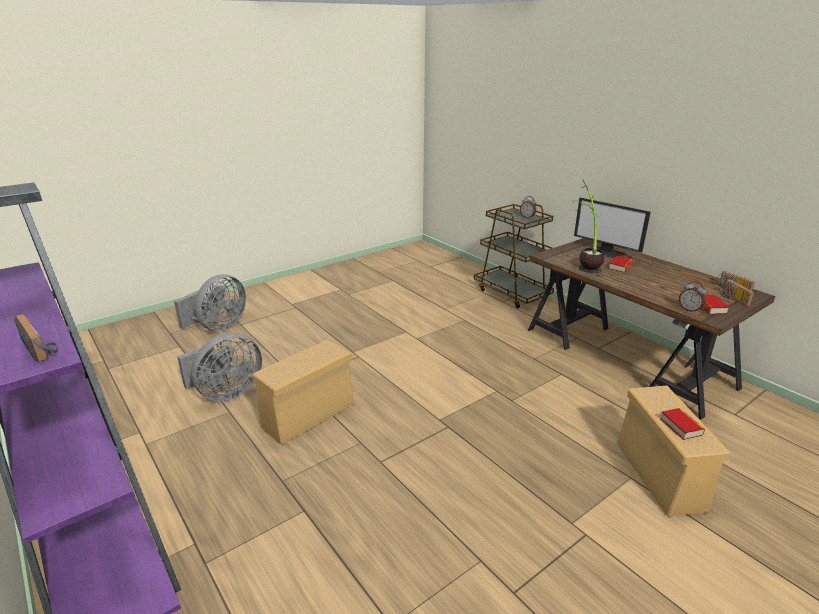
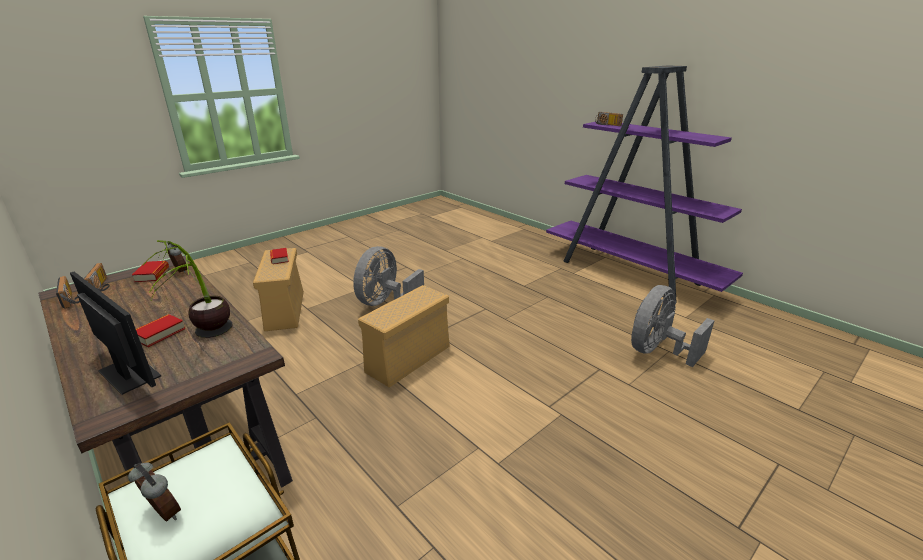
camera: 175 degrees right, 0 degrees up
(218, 327) = (803, 454): grey fan -> grey fan (386, 303)
(307, 416) = (561, 335): beige storage box -> beige storage box (409, 358)

